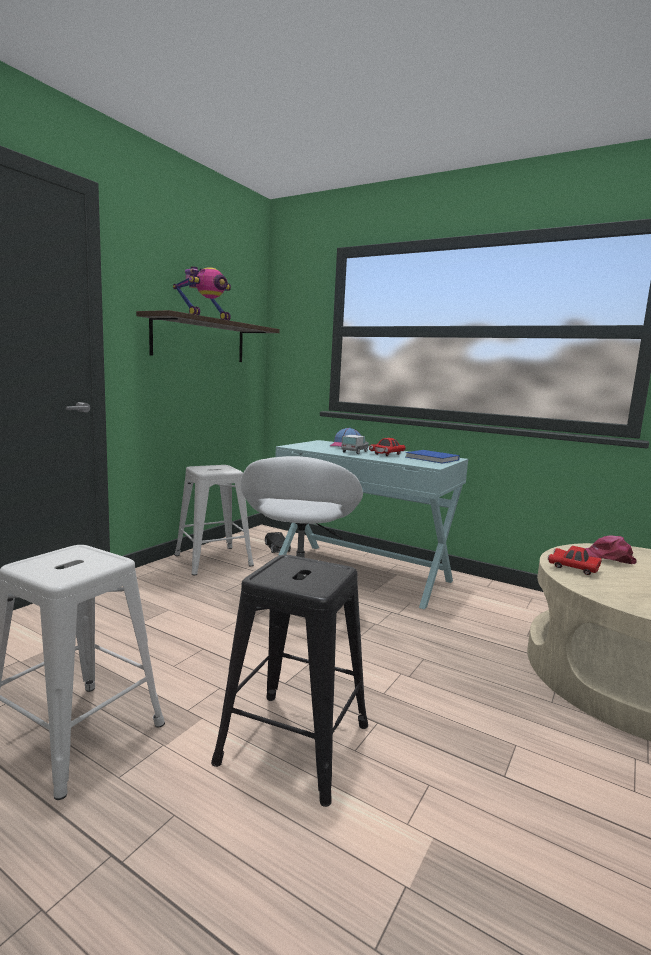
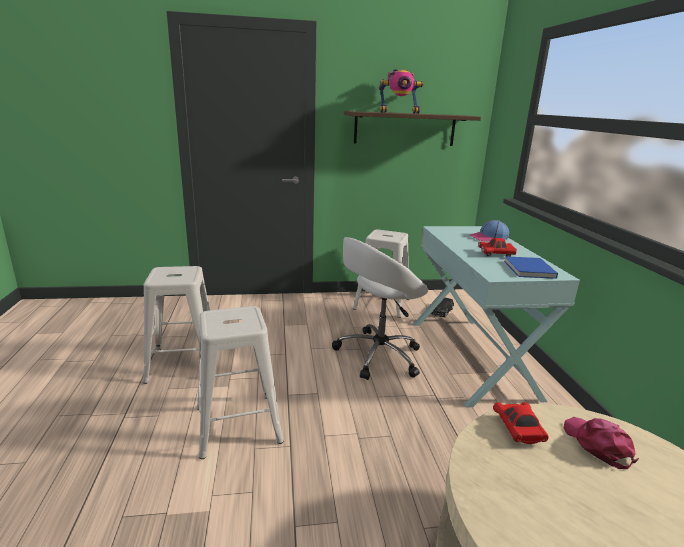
camera: 50 degrees right, 10 degrees up
(294, 743) = (238, 424): black stool -> white stool
(354, 452) = (472, 245): toy truck -> none

